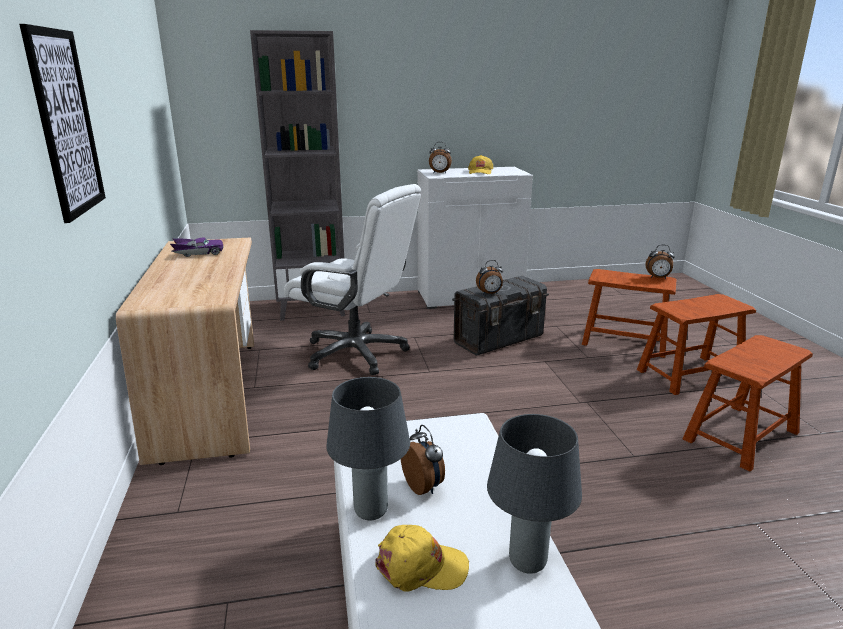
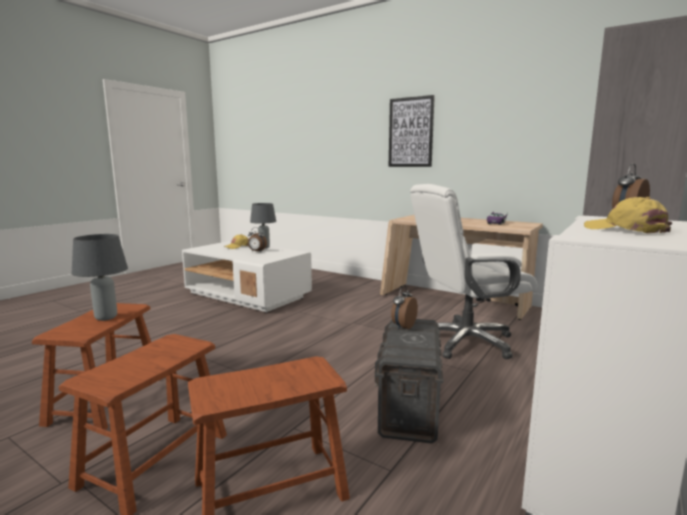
camera: 135 degrees right, 10 degrees down
(526, 562) = (210, 251): grey table lamp -> grey table lamp (107, 317)
(658, 278) = (226, 398): alarm clock -> none

